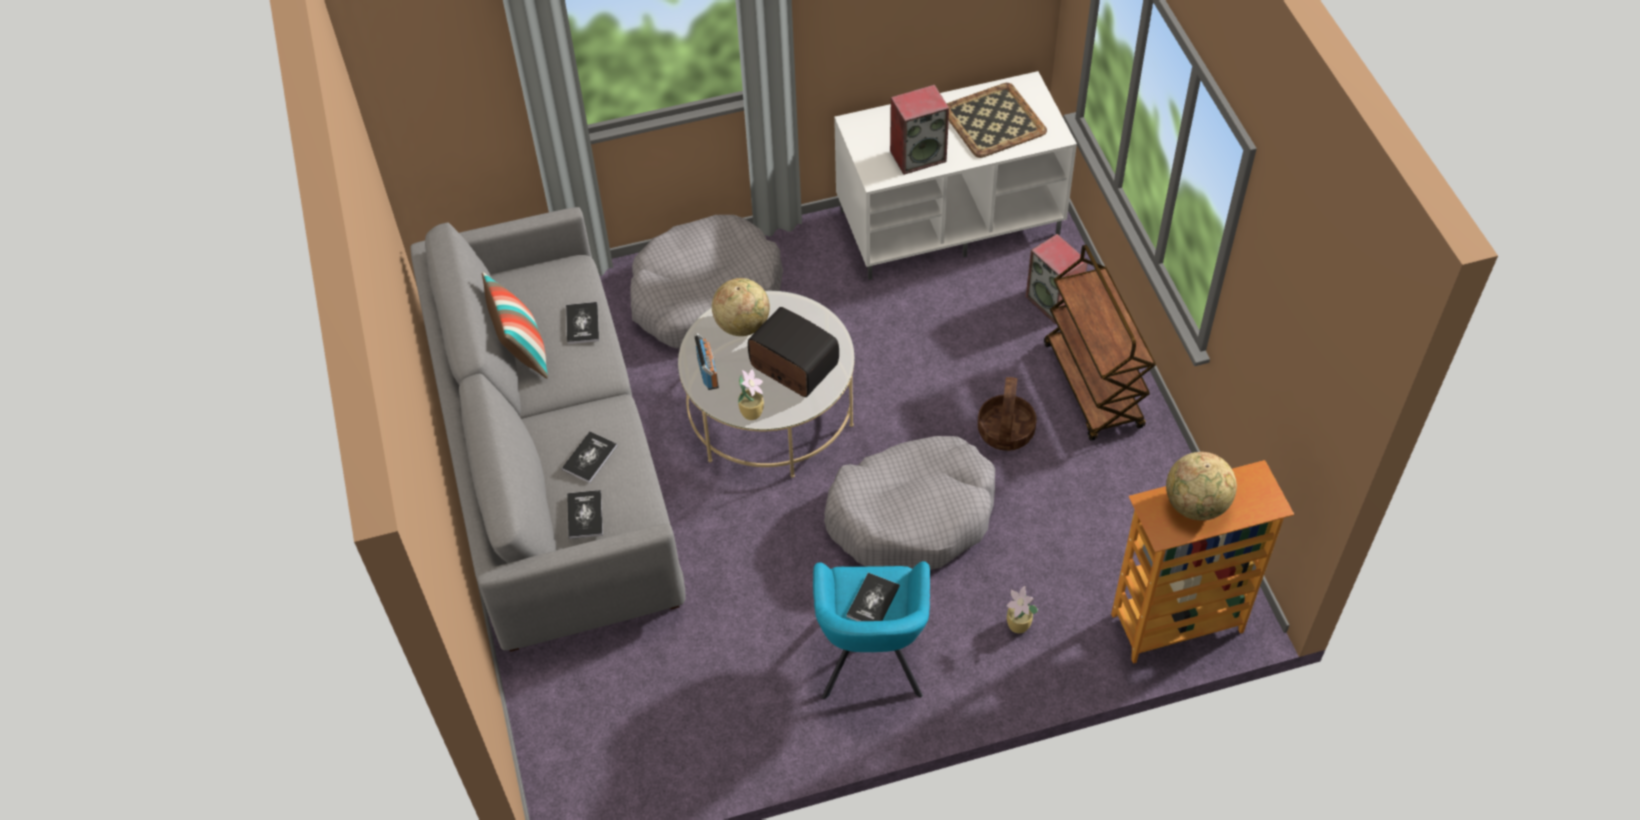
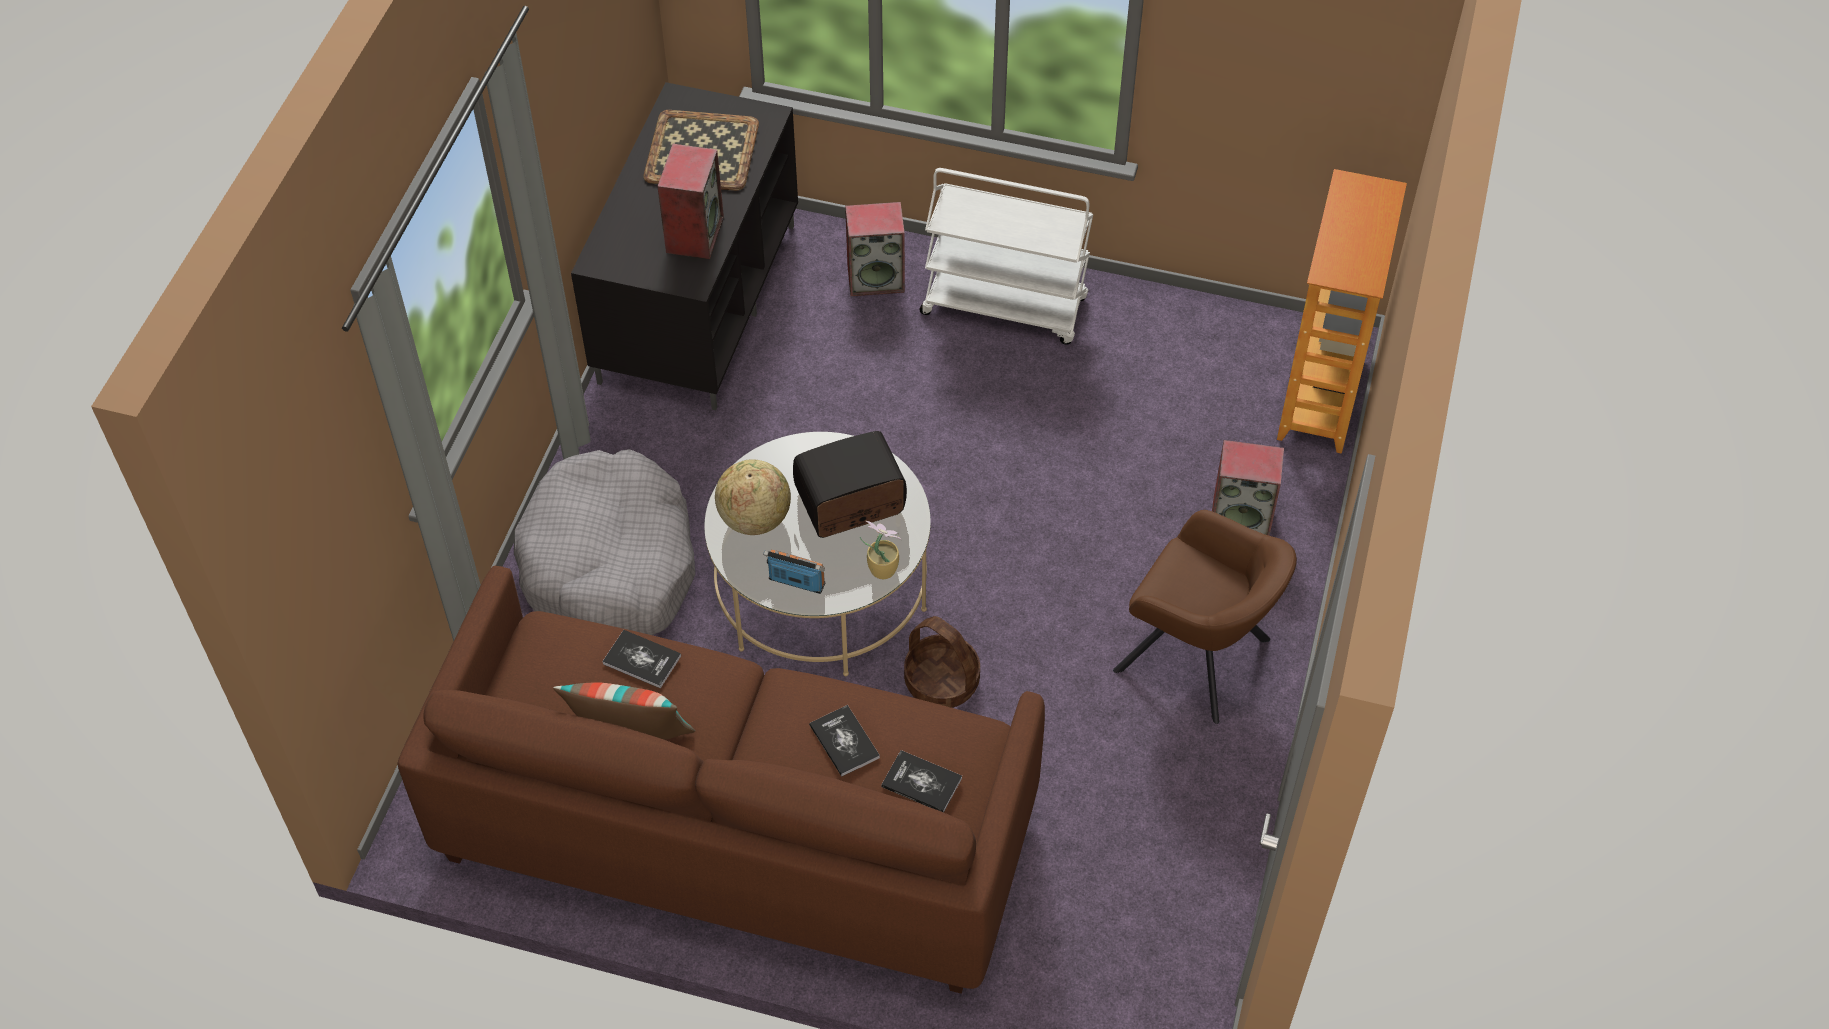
camera: 60 degrees left, 0 degrees up
(555, 467) = (736, 829): grey sofa -> brown sofa
(871, 659) = (1198, 657): turquoise armchair -> brown armchair
(873, 601) = (1199, 586): book -> none
(912, 515) = (1050, 533): grey dog bed -> none
(950, 220) = (697, 300): white tv stand -> black tv stand
(1006, 431) = (1005, 402): basket -> basket (942, 681)
(1018, 626) = (1241, 518): potted plant -> speaker
(1093, 386) = (1005, 306): brown cart -> white cart
(1196, 505) = (1351, 241): globe -> none

